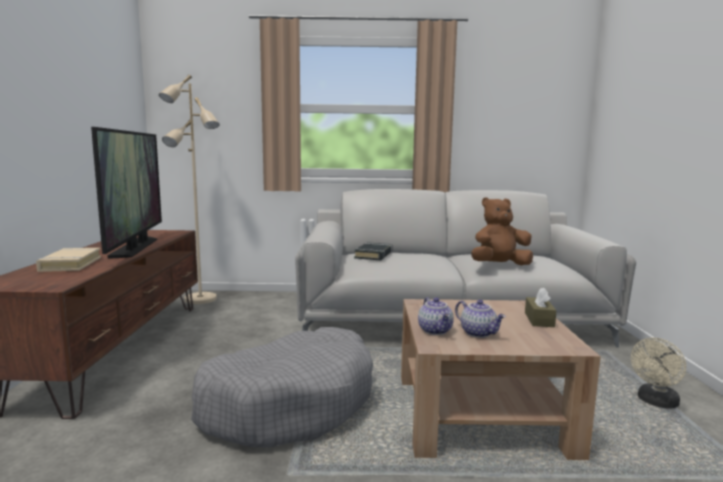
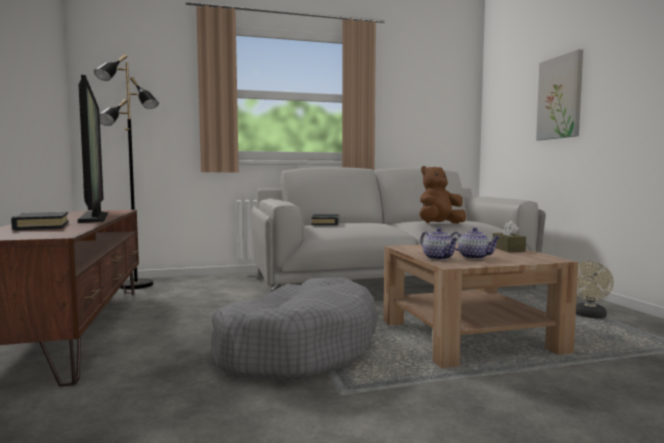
camera: 15 degrees left, 5 degrees down
(70, 264) = (42, 226): beige book -> black book
(200, 299) = (135, 285): beige floor lamp -> black floor lamp
(672, 115) = (560, 97): none -> picture

